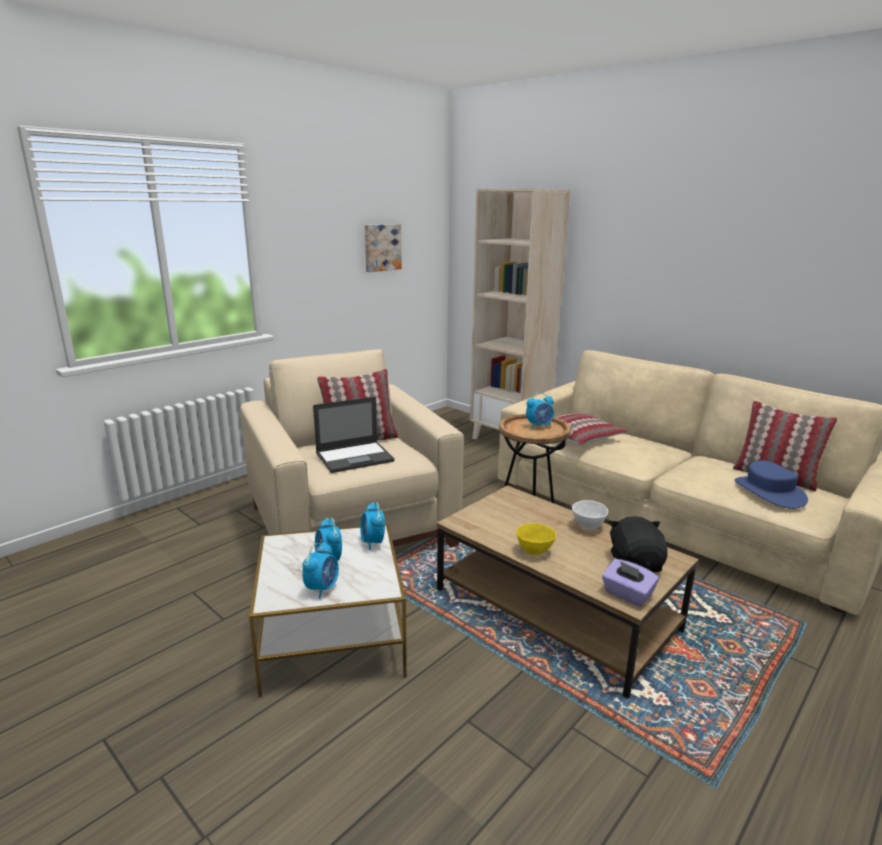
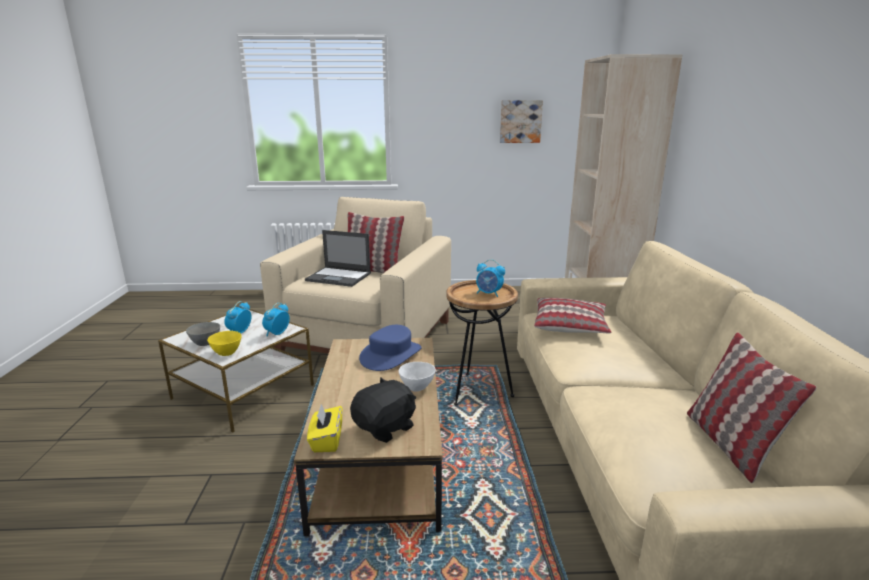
camera: 45 degrees right, 0 degrees up
(322, 588) = (206, 343): alarm clock -> grey bowl
(535, 551) = (342, 383): yellow bowl -> yellow bowl (227, 353)
(627, 594) = (326, 440): purple tissue box -> yellow tissue box
(768, 492) = (655, 447): blue hat -> blue hat (390, 355)

